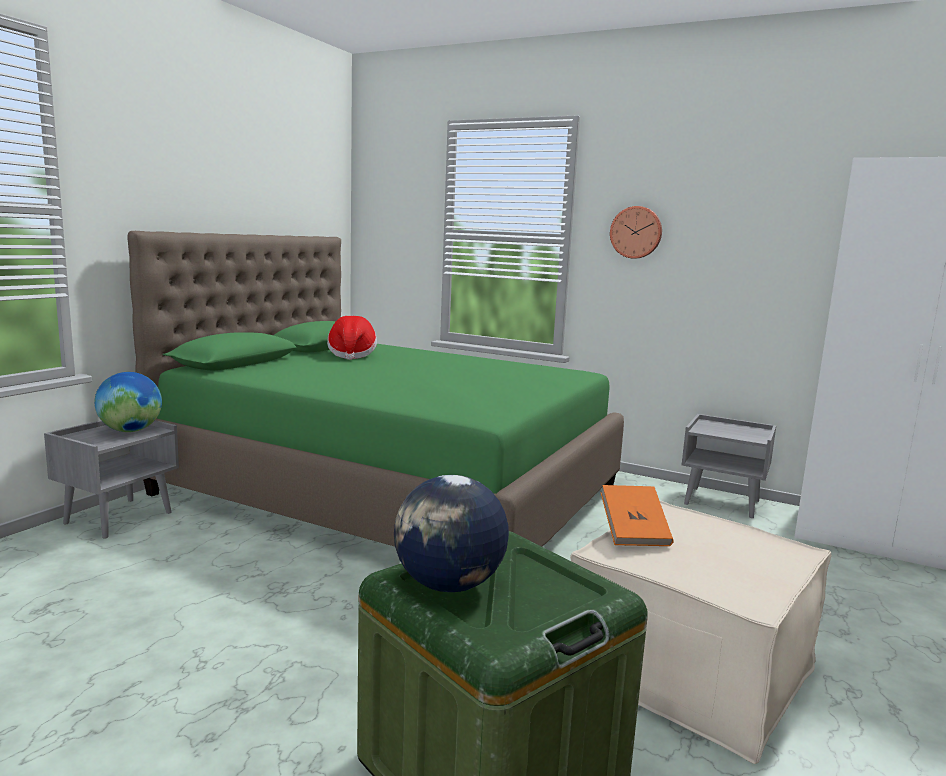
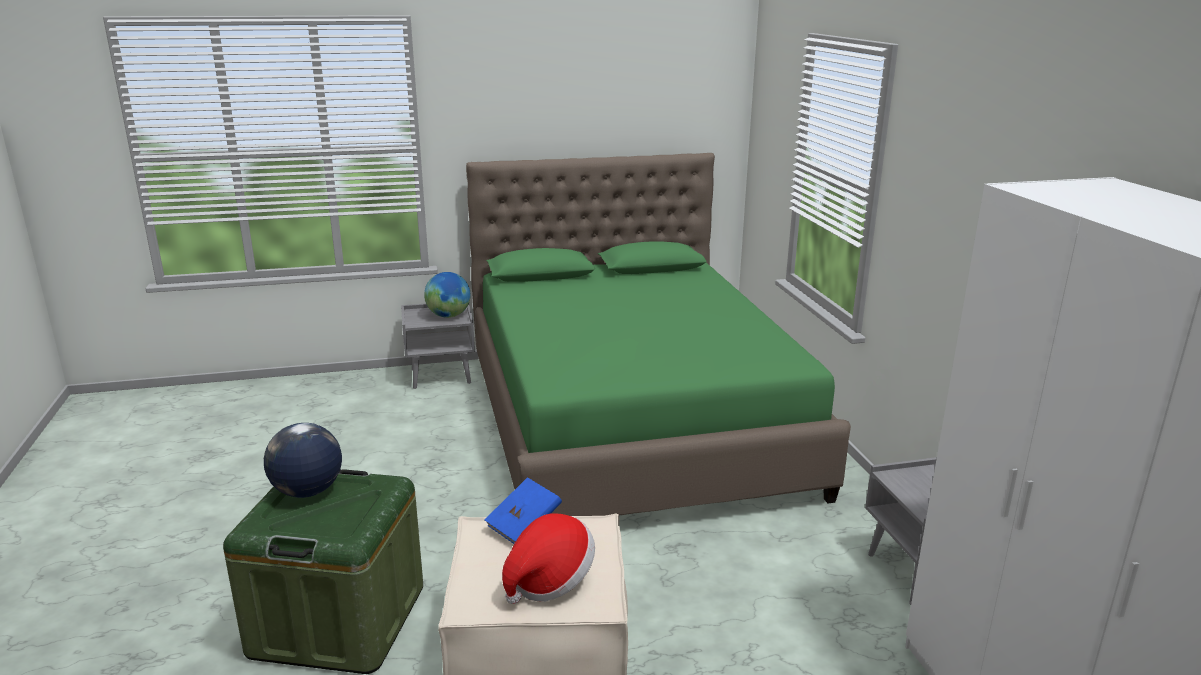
camera: 50 degrees right, 10 degrees up
(351, 355) = (645, 285): hat -> hat (549, 580)
(634, 533) = (524, 526): orange book -> blue book
(636, 232) = (923, 205): wall clock -> none

